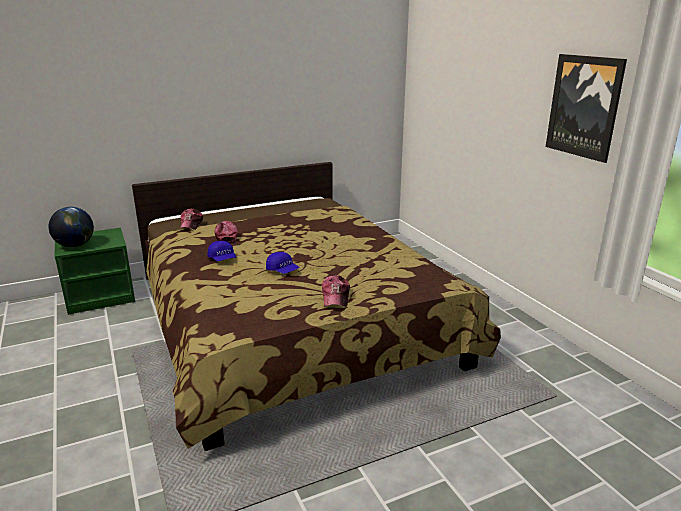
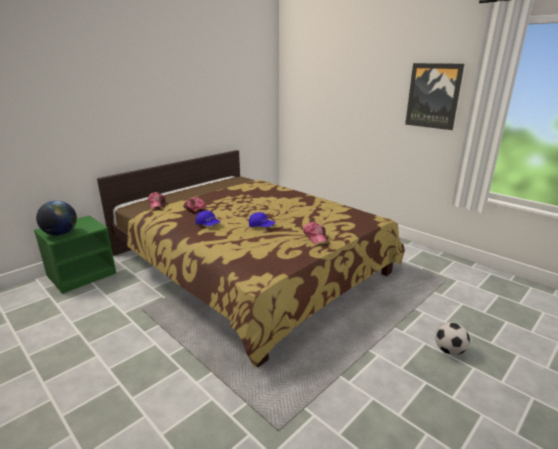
camera: 20 degrees left, 0 degrees up
(473, 499) = (449, 350): none -> football

